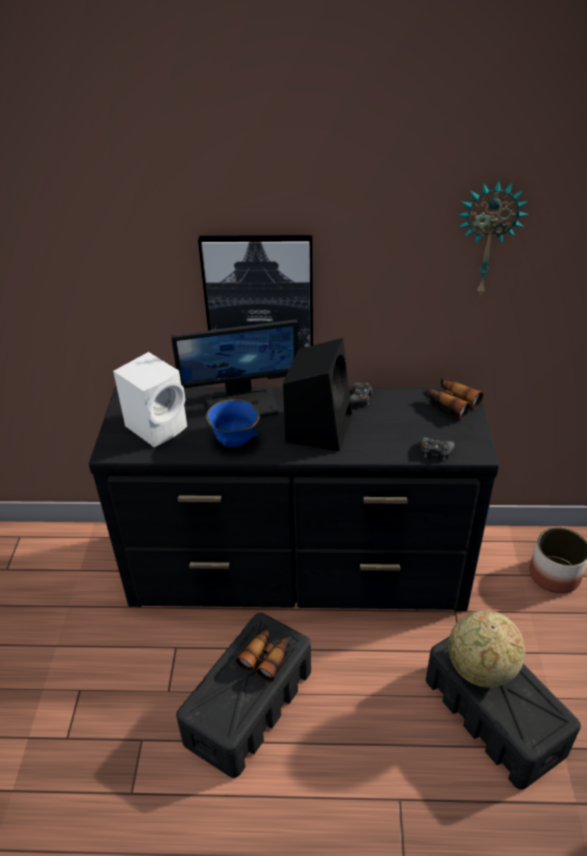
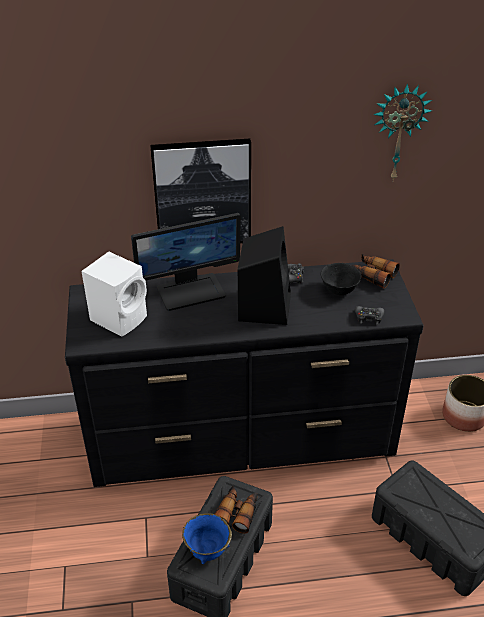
camera: 10 degrees left, 0 degrees up
(235, 442) = (193, 325): blue bowl -> blue bowl (207, 552)
(408, 417) = (339, 290): none -> black bowl
(480, 669) = (421, 500): globe -> none

